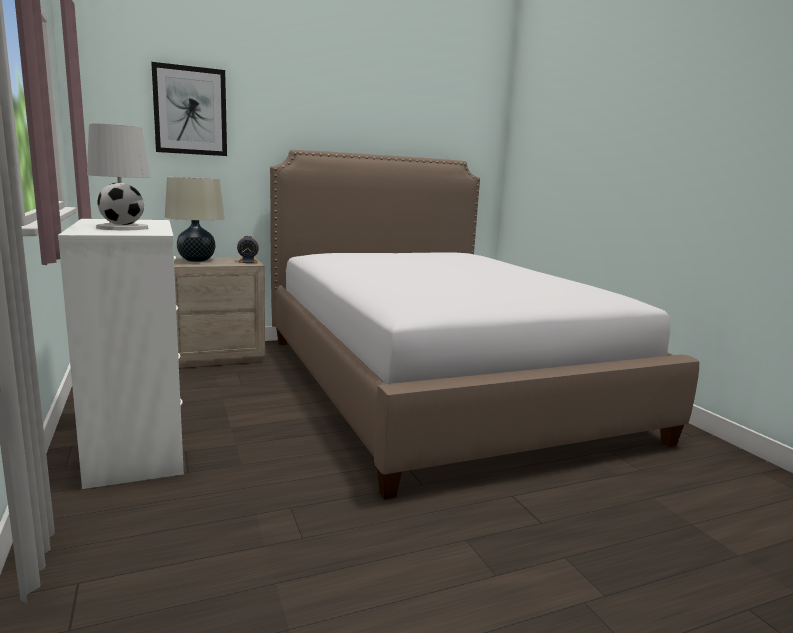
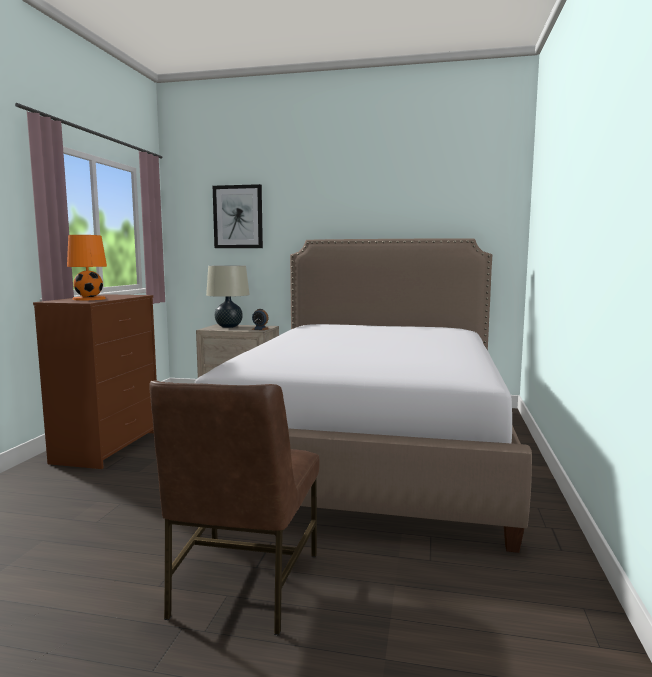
camera: 35 degrees right, 5 degrees down
(122, 227) = (89, 299): white table lamp -> orange table lamp
(136, 444) = (108, 447): white dresser -> brown dresser
(561, 543) = (243, 585): none -> brown chair

